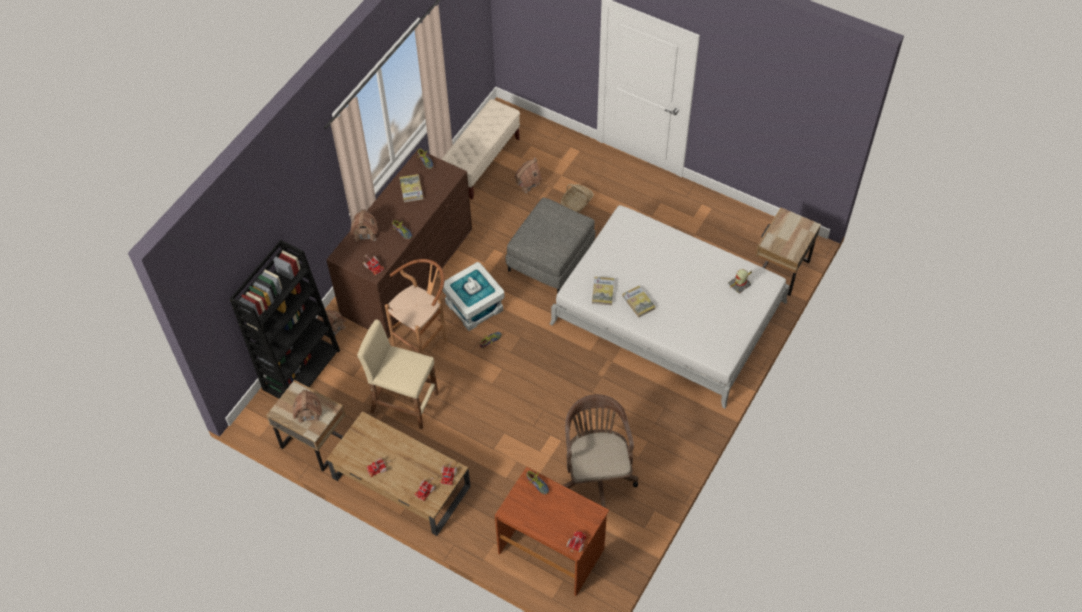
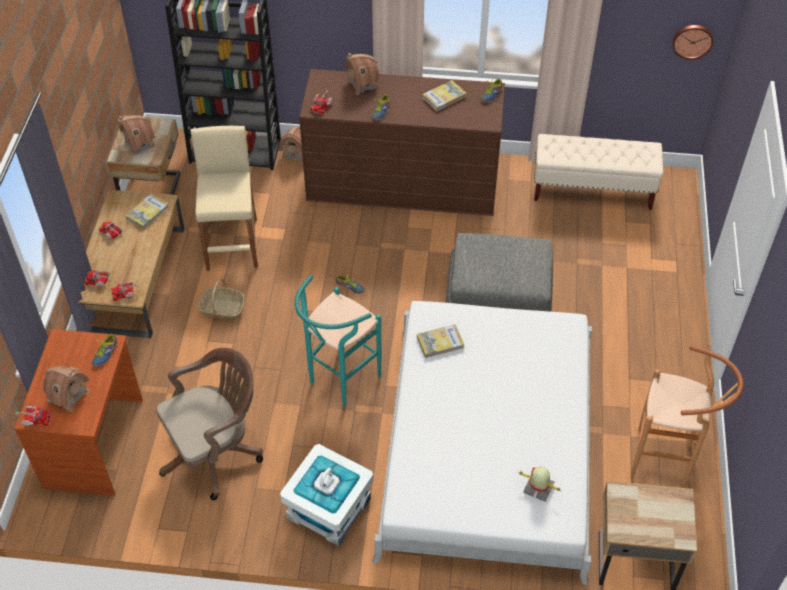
camera: 65 degrees right, 5 degrees down
(424, 342) = (318, 232): brown stool -> brown stool (668, 460)
(474, 307) = (388, 256): white storage box -> white storage box (328, 508)
(476, 25) = (692, 40): none -> wall clock
(527, 183) = (592, 240): toy house -> toy house (68, 395)
(574, 377) = (339, 382): none -> turquoise stool
(577, 203) = (595, 296): basket -> basket (222, 308)
(638, 302) = (444, 384): book -> book (147, 213)

